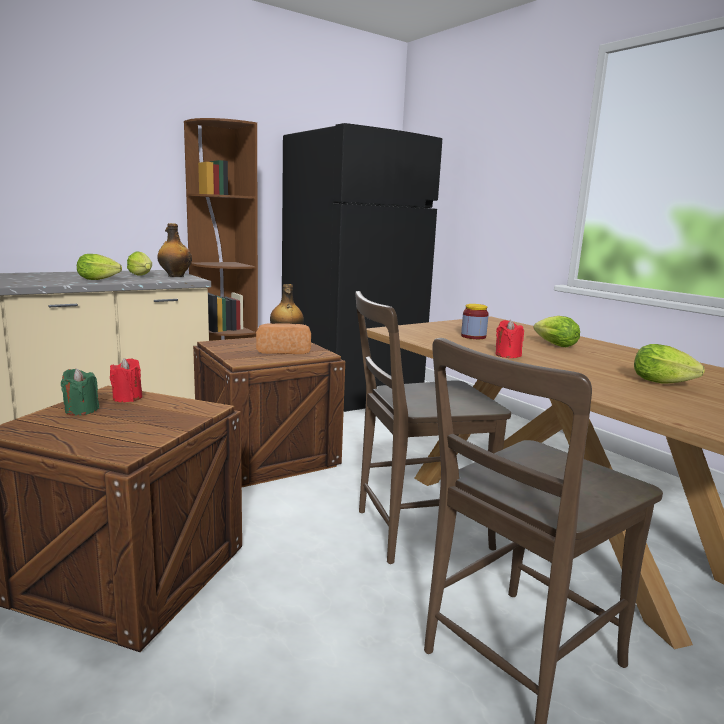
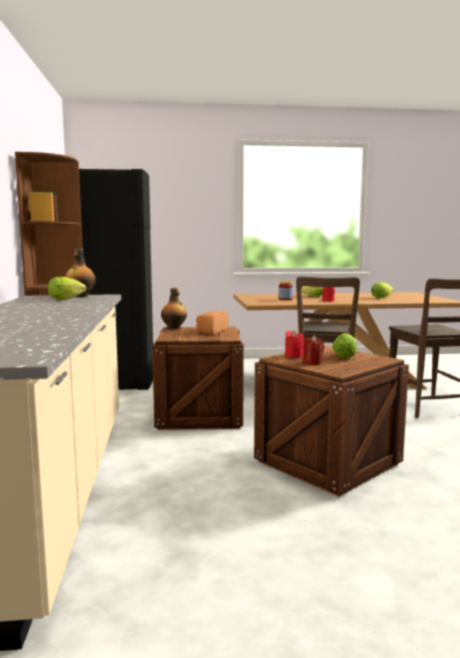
camera: 60 degrees left, 5 degrees down
(81, 410) = (312, 362): green candle -> red candle
(101, 280) = (82, 304): lettuce -> lettuce (345, 356)

